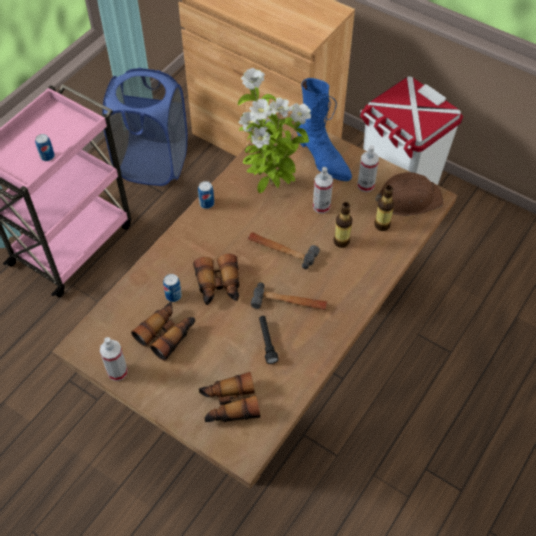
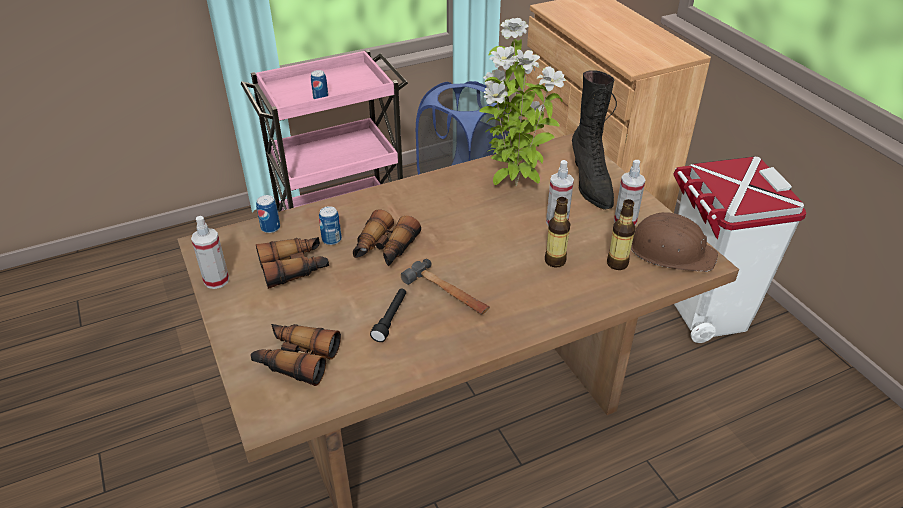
camera: 30 degrees right, 15 degrees down
(206, 203) = (434, 178): can -> can (270, 228)
(282, 250) = (480, 243): hammer -> none
(322, 160) = (590, 184): blue boot -> black boot

